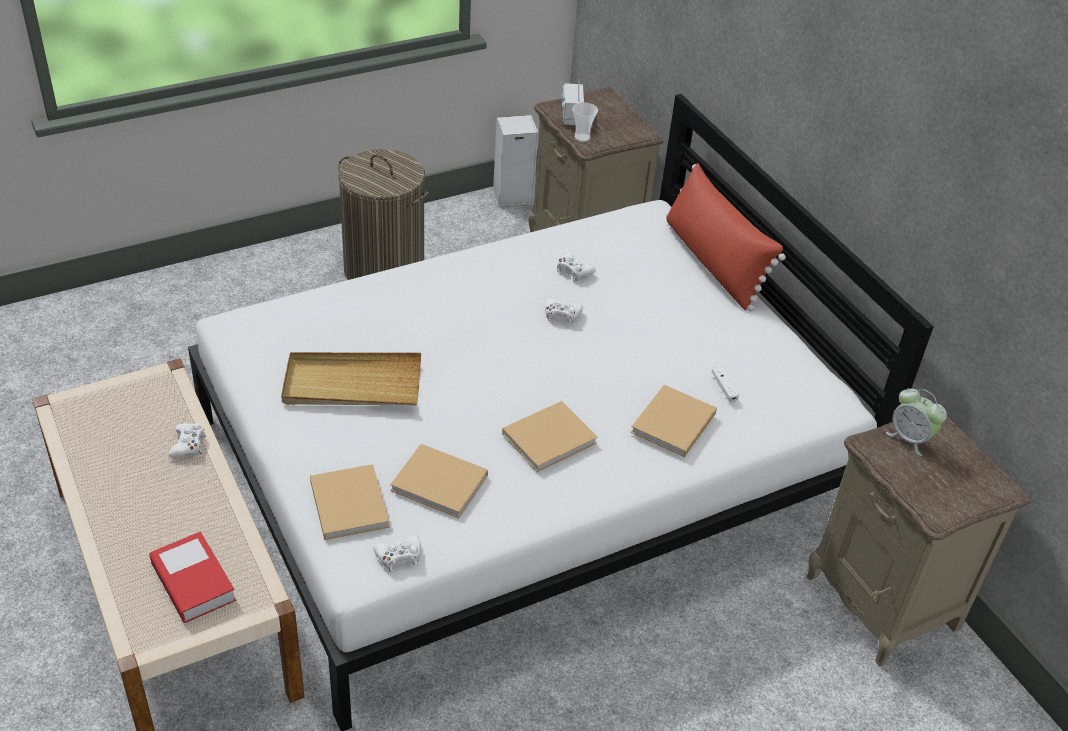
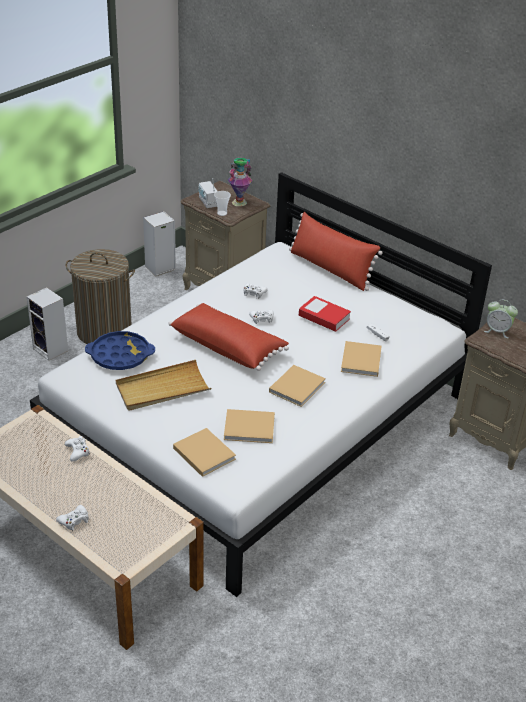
camera: 20 degrees left, 5 degrees down
(193, 582) = (132, 525): book -> book (324, 317)
(300, 278) = (52, 350): none -> speaker
(324, 316) = (120, 355): none -> blue tray
(399, 556) = (251, 472): white game controller -> white game controller (74, 520)
(486, 345) = (228, 346): none -> red pillow
(618, 126) = (239, 202): none -> vase

